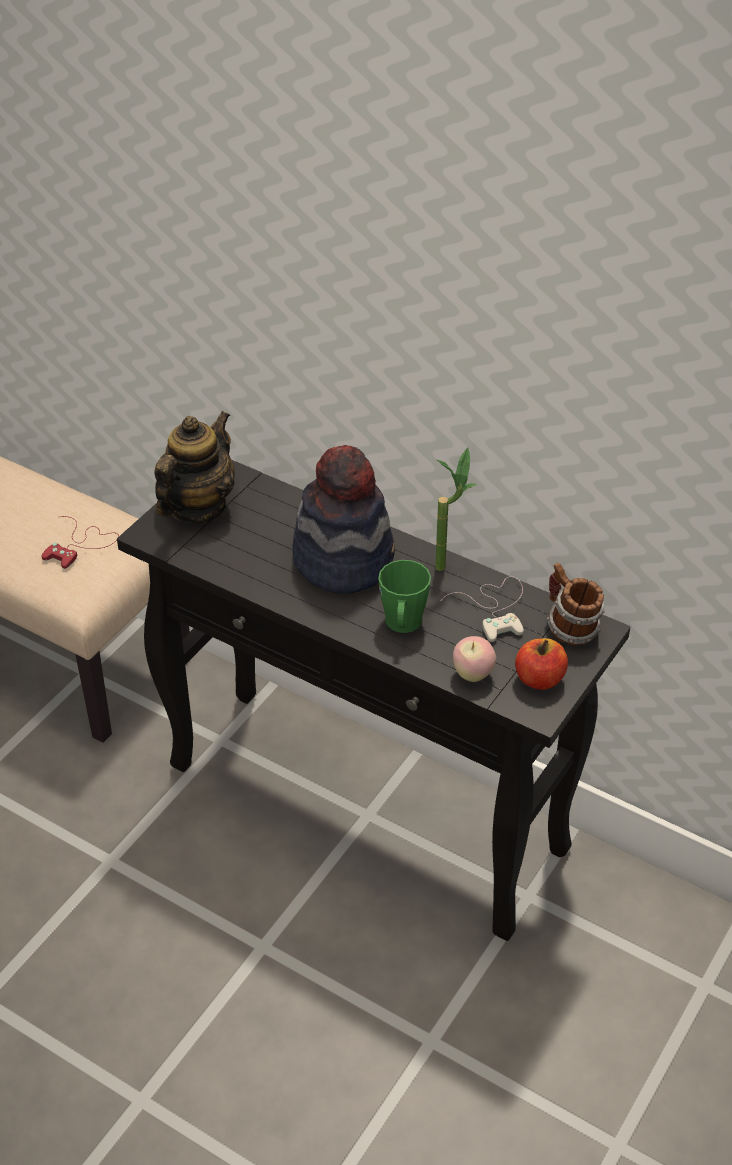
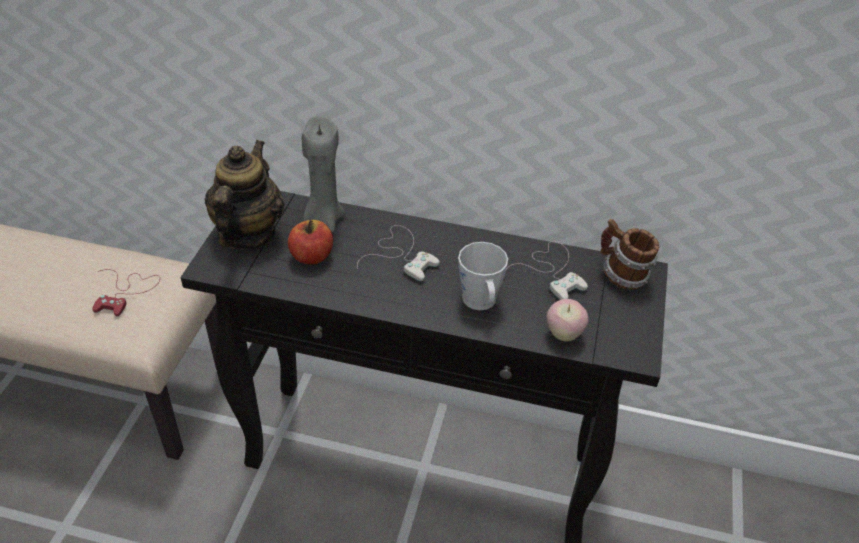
camera: 20 degrees left, 0 degrees up
(280, 506) = (324, 219): none -> grey candle
(344, 559) = (401, 255): hat -> white game controller
(403, 625) = (481, 303): green mug -> grey mug
(448, 563) = (492, 240): potted plant -> none
(539, 679) = (622, 326): apple -> apple (312, 256)

